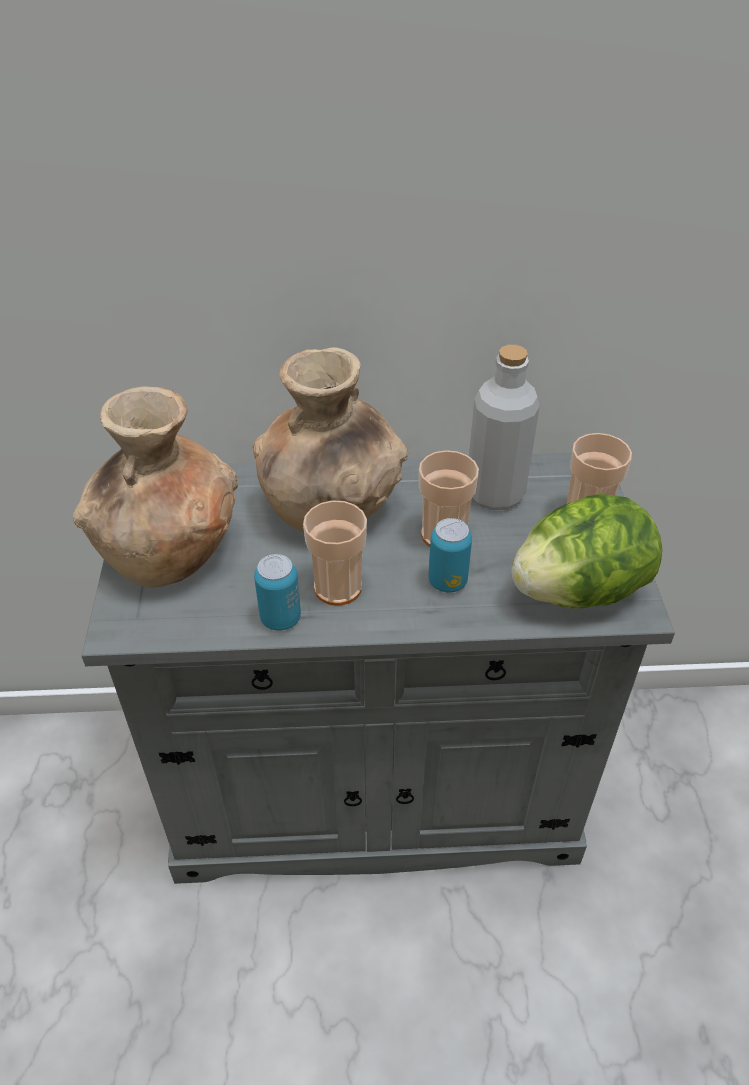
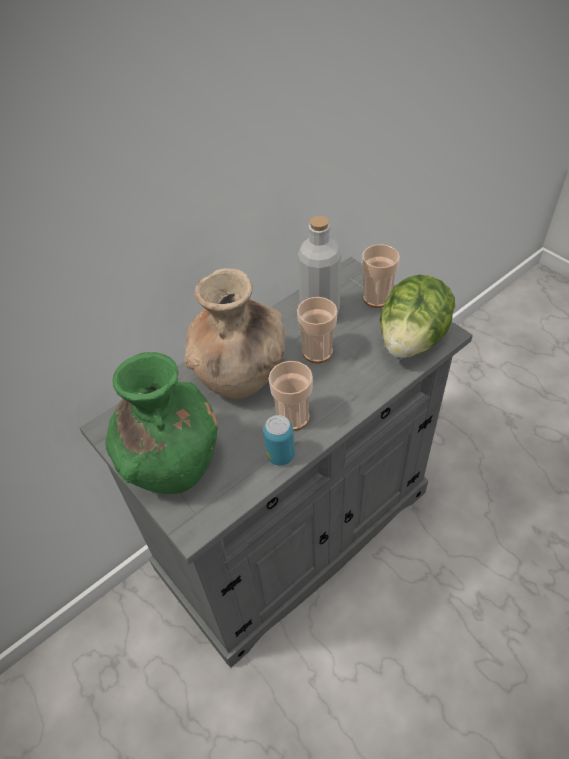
camera: 35 degrees left, 5 degrees up
(170, 551) = (171, 460): brown vase -> green vase
(447, 581) = (345, 376): can -> none

